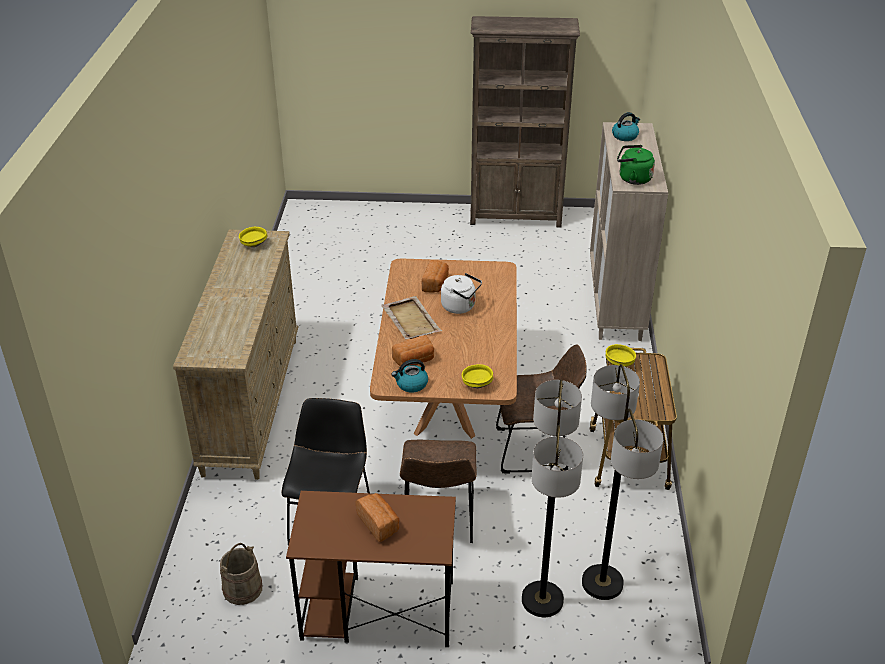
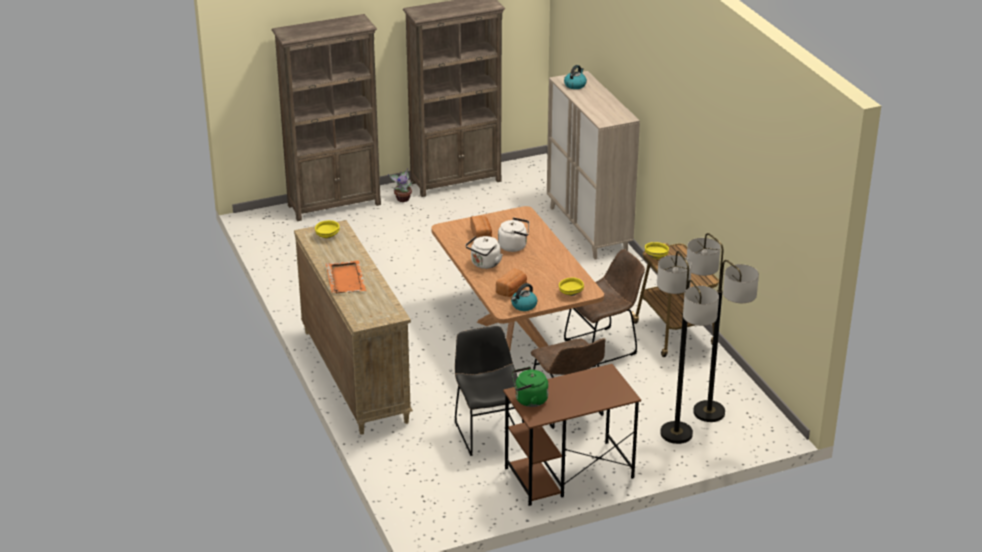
camera: 25 degrees left, 5 degrees down
(225, 298) = (345, 279): none -> orange tray
(242, 588) = (460, 490): beige bucket -> none
(379, 524) = (575, 392): bread -> none
(382, 213) = (335, 205): none -> brown bookcase
(410, 319) = (484, 264): beige tray -> white kettle
(450, 222) = (402, 198): none -> potted plant
(632, 178) = (606, 116): green kettle -> green kettle (529, 400)

